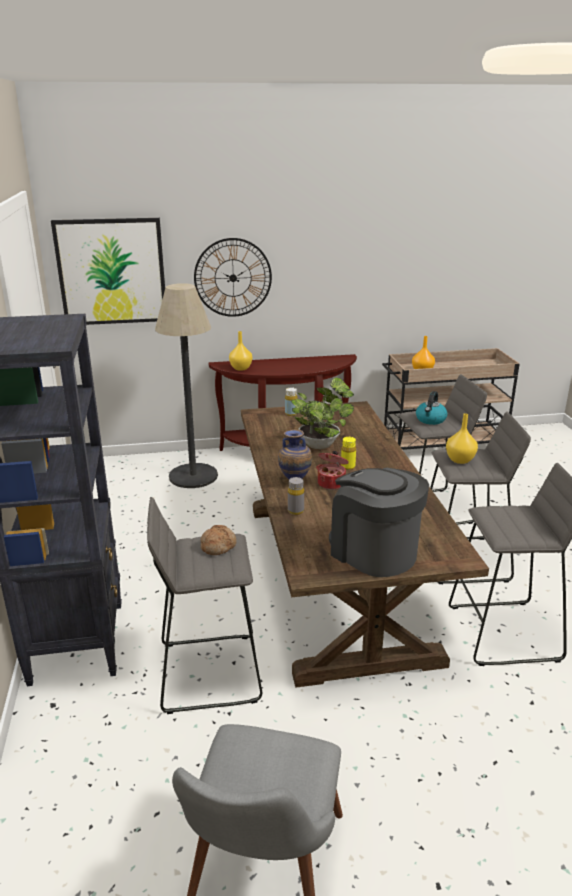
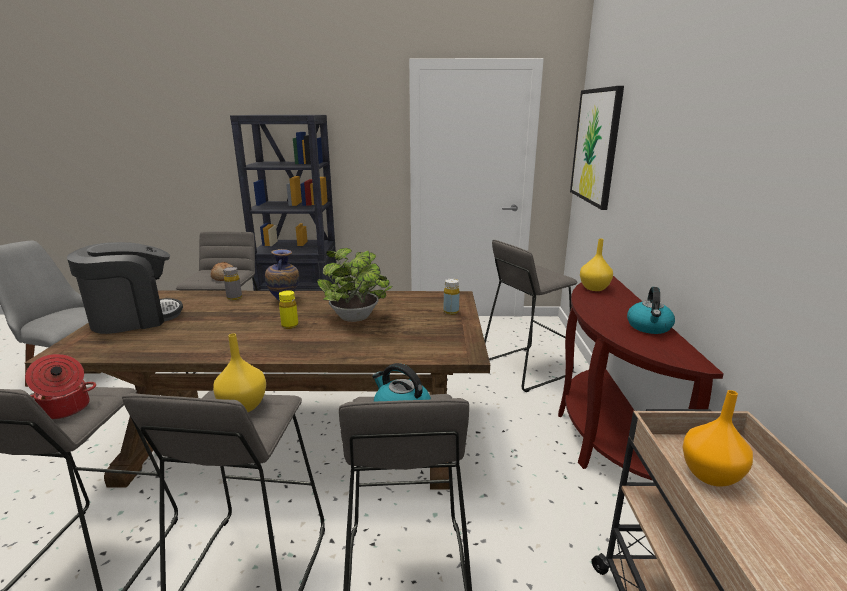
camera: 100 degrees right, 5 degrees down
(193, 476) = (525, 368): floor lamp -> grey stool
(233, 278) = (648, 172): wall clock -> none
(306, 361) = (649, 327): none -> kettle
(332, 483) = (264, 315): cooking pot -> cooking pot (65, 409)

